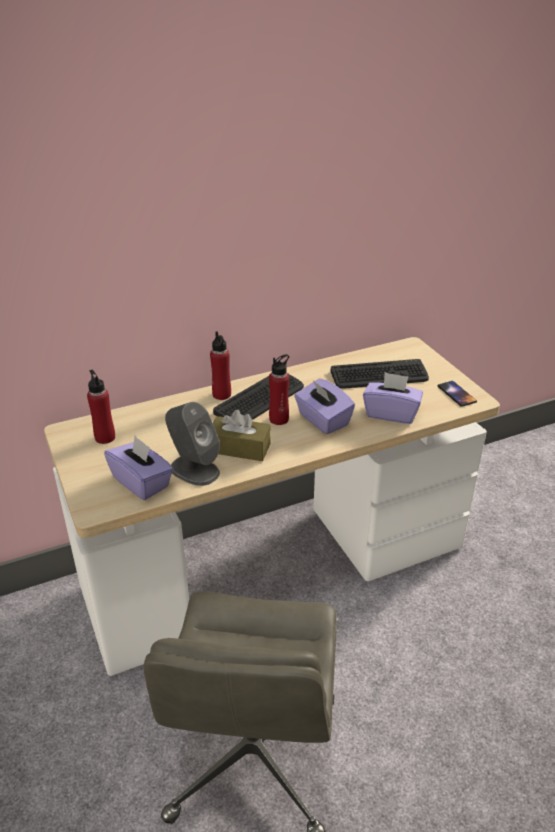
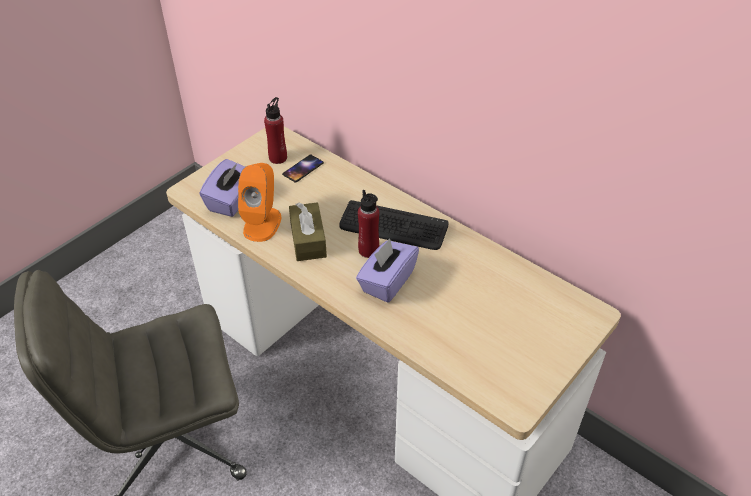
camera: 65 degrees right, 10 degrees up
(194, 470) = (262, 223): grey speaker -> orange speaker
(221, 395) = (383, 199): red bottle -> none
(379, 375) = (503, 302): keyboard -> none
(391, 413) = (434, 332): purple tissue box -> none
(456, 394) = (516, 383): phone -> phone (303, 169)

